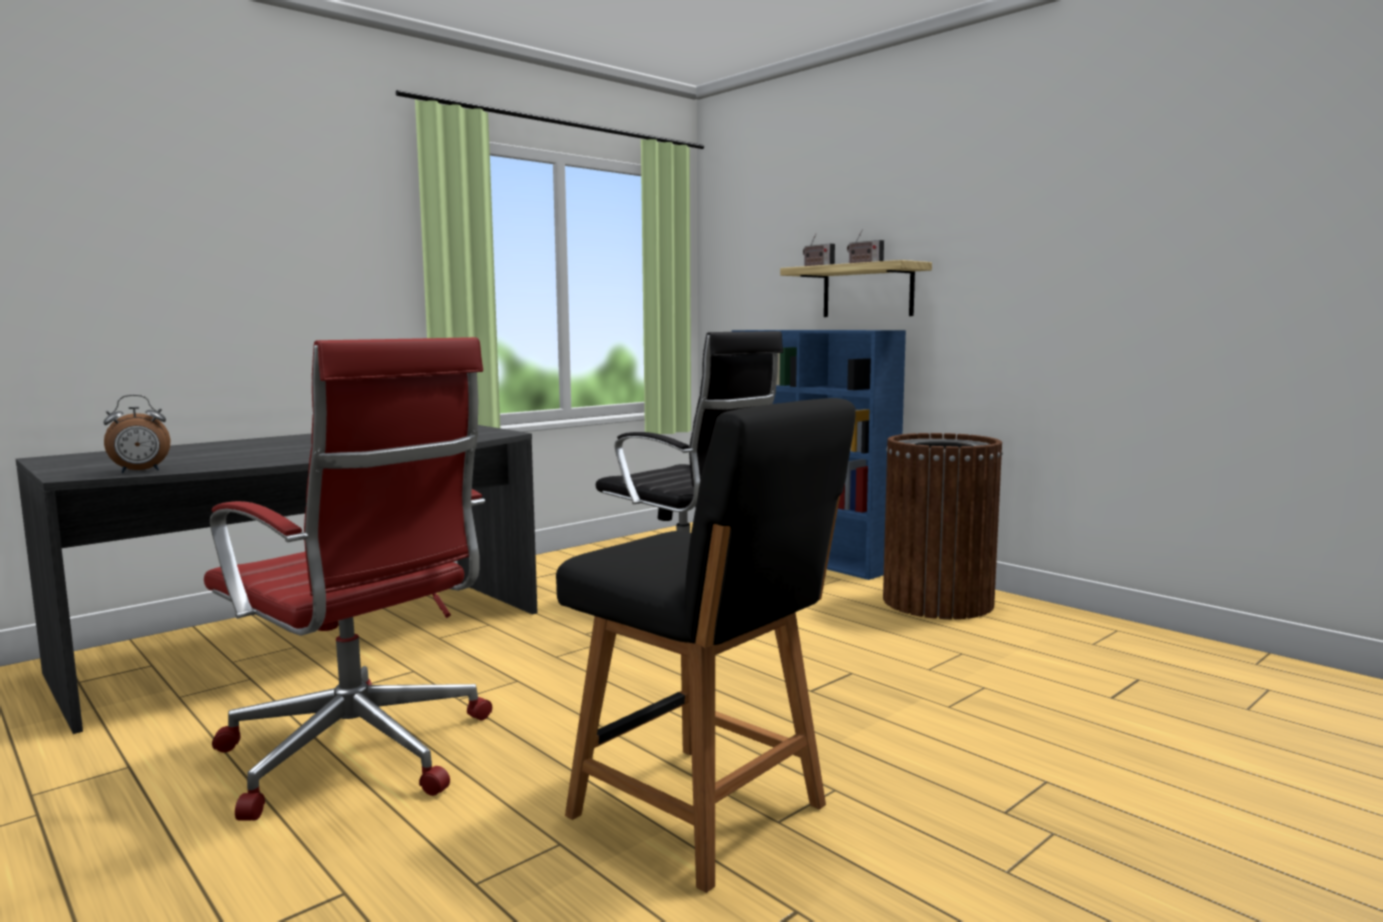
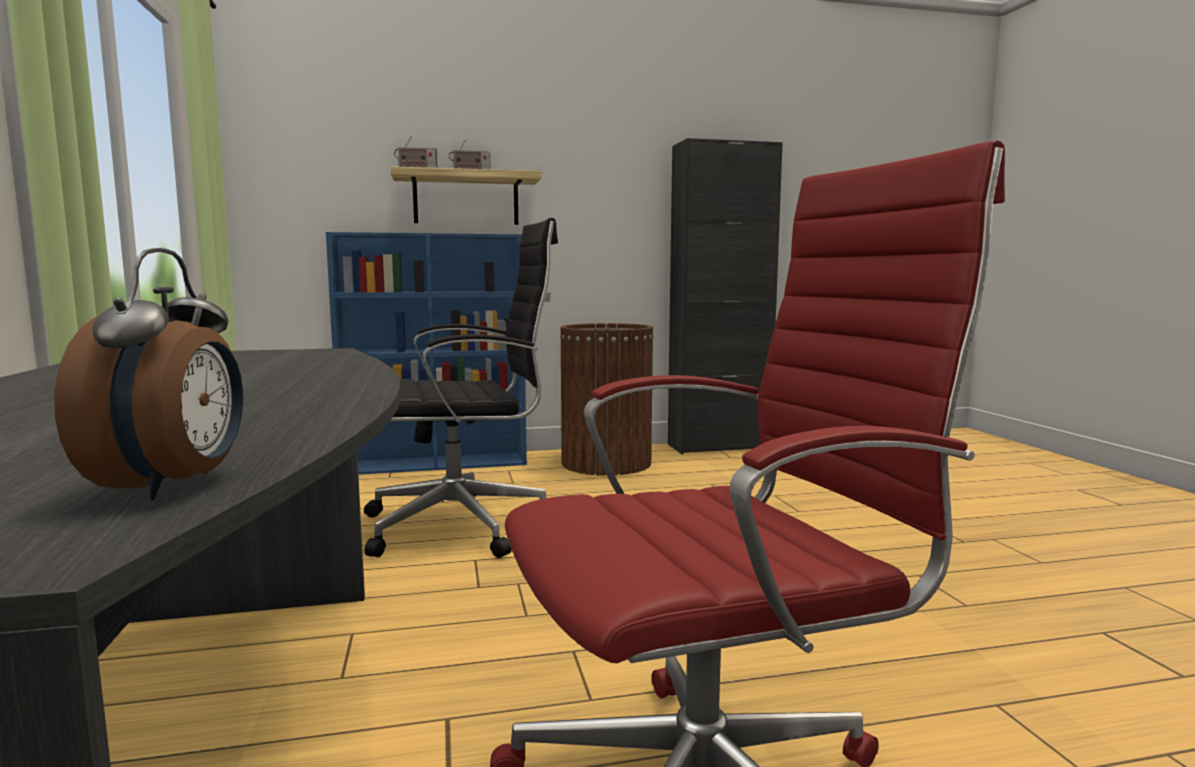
camera: 60 degrees left, 0 degrees up
(704, 814) = (949, 628): black chair -> none
(1125, 631) = (718, 446): none -> black cabinet

